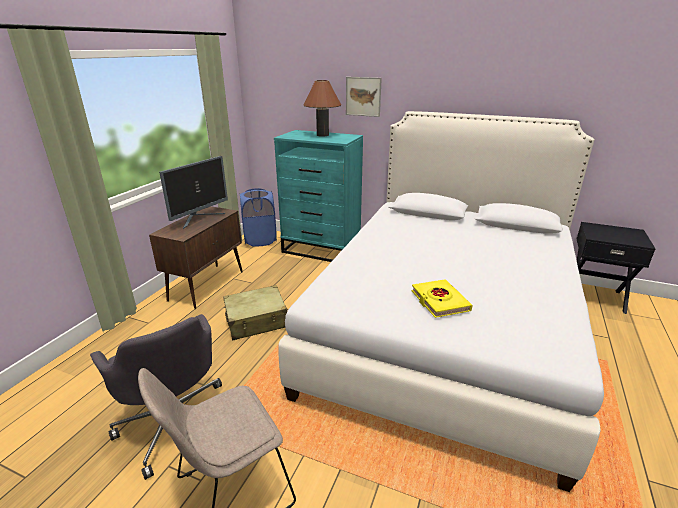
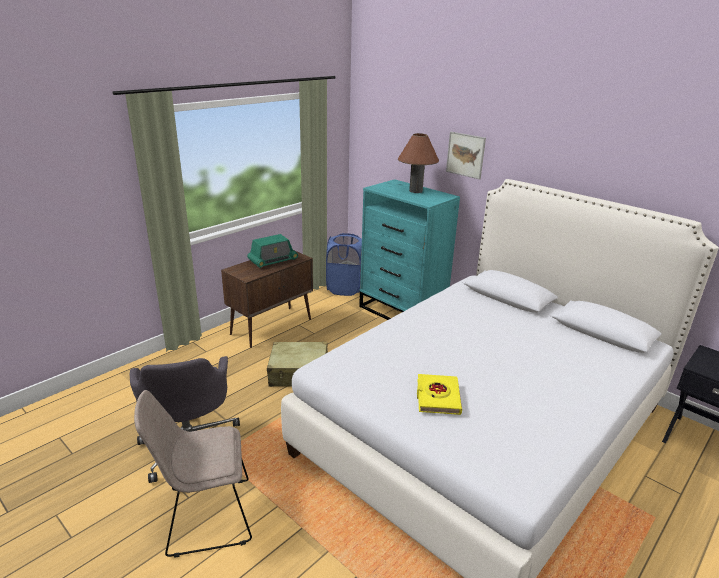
camera: 20 degrees right, 0 degrees up
(200, 218) = (273, 260): monitor -> radio

